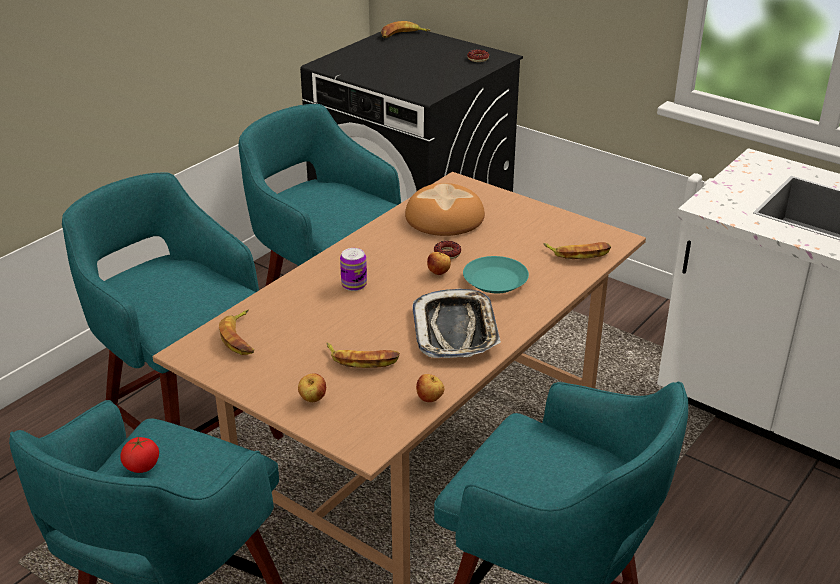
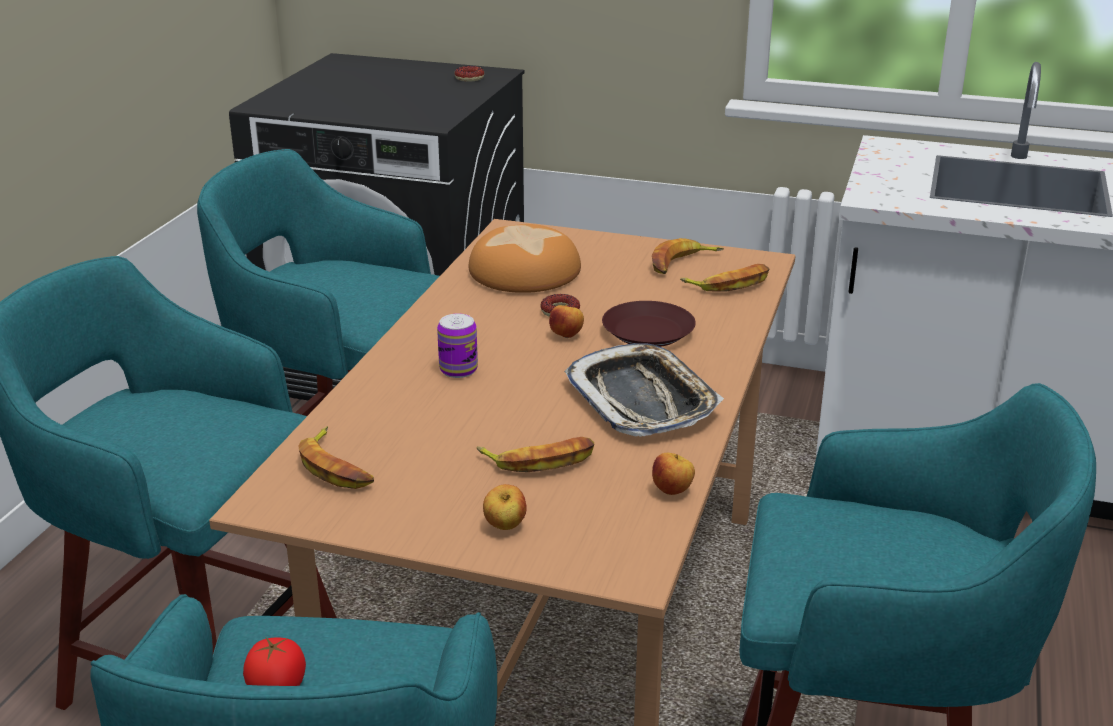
camera: 20 degrees left, 5 degrees down
(403, 35) = (347, 64): banana -> banana (682, 263)
(495, 280) = (647, 331): turquoise plate -> brown plate

